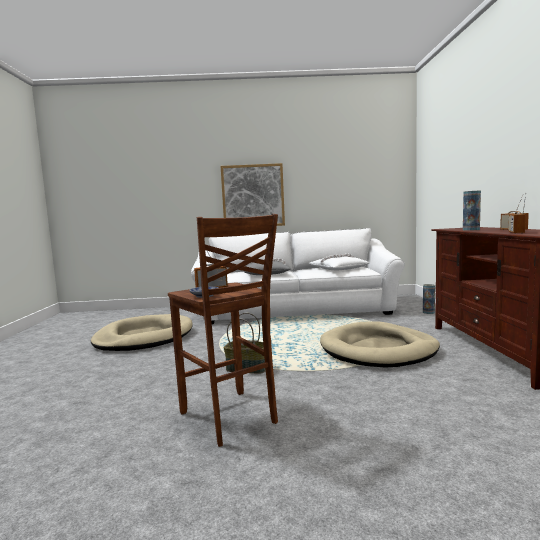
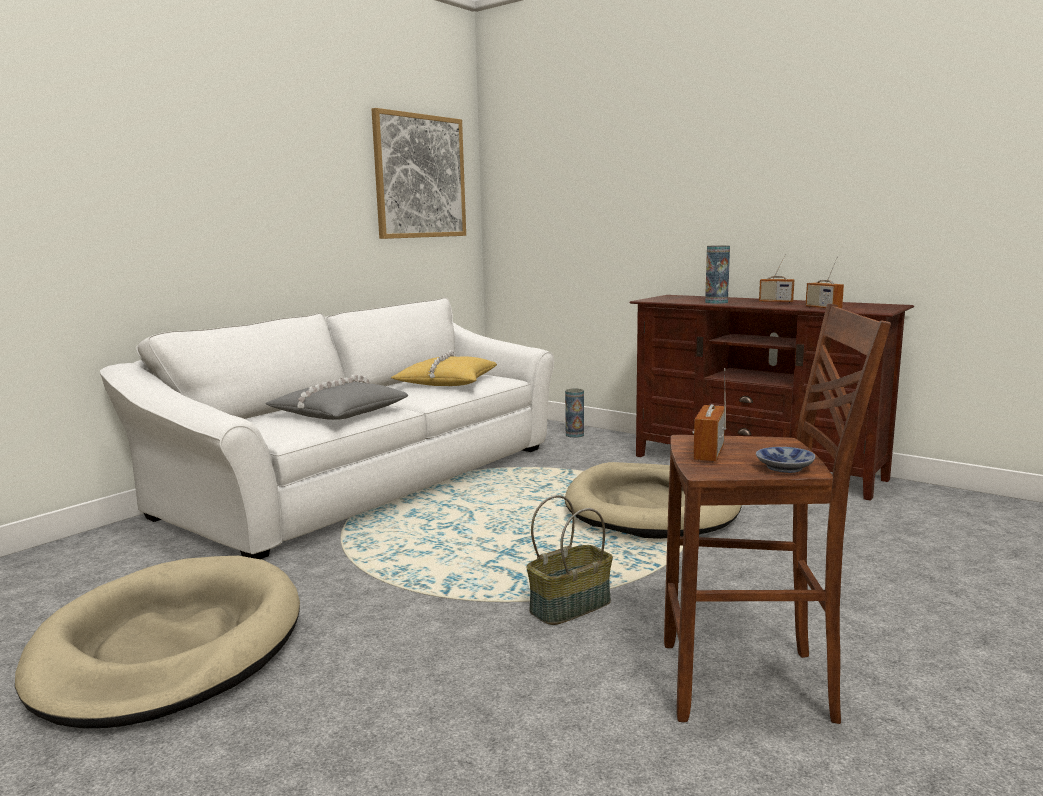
camera: 50 degrees left, 5 degrees up
(253, 196) = (216, 229): picture -> picture (420, 176)
(338, 269) = (446, 382): white pillow -> yellow pillow

